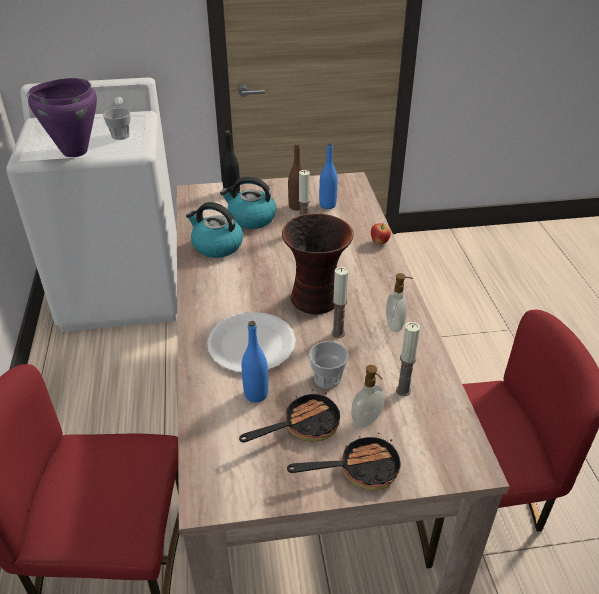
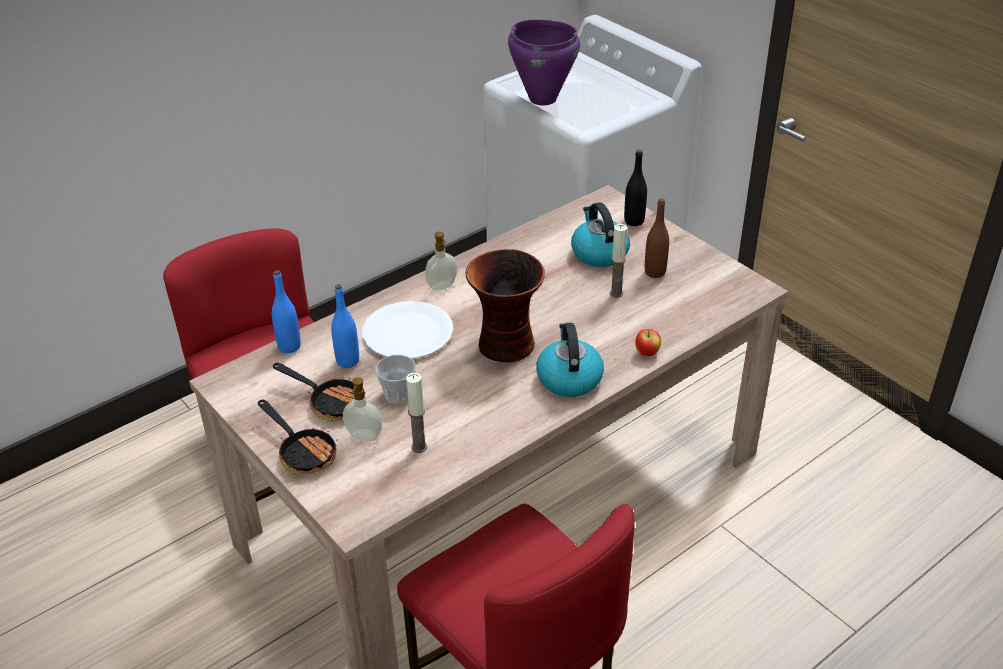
camera: 60 degrees right, 0 degrees up
(120, 135) = (599, 106): cup -> none
(216, 246) = (531, 252): kettle -> kettle (569, 378)
(327, 205) = (681, 291): blue bottle -> blue bottle (289, 346)
(338, 333) = (467, 378): candle -> none
(395, 325) = (512, 411): soap dispenser -> soap dispenser (442, 287)

